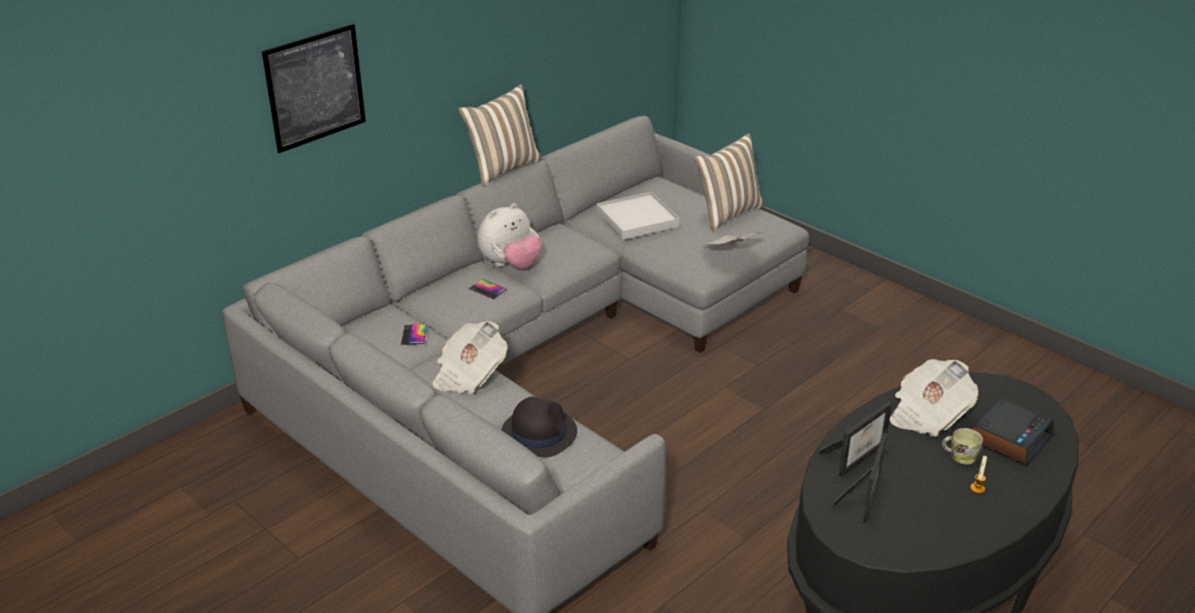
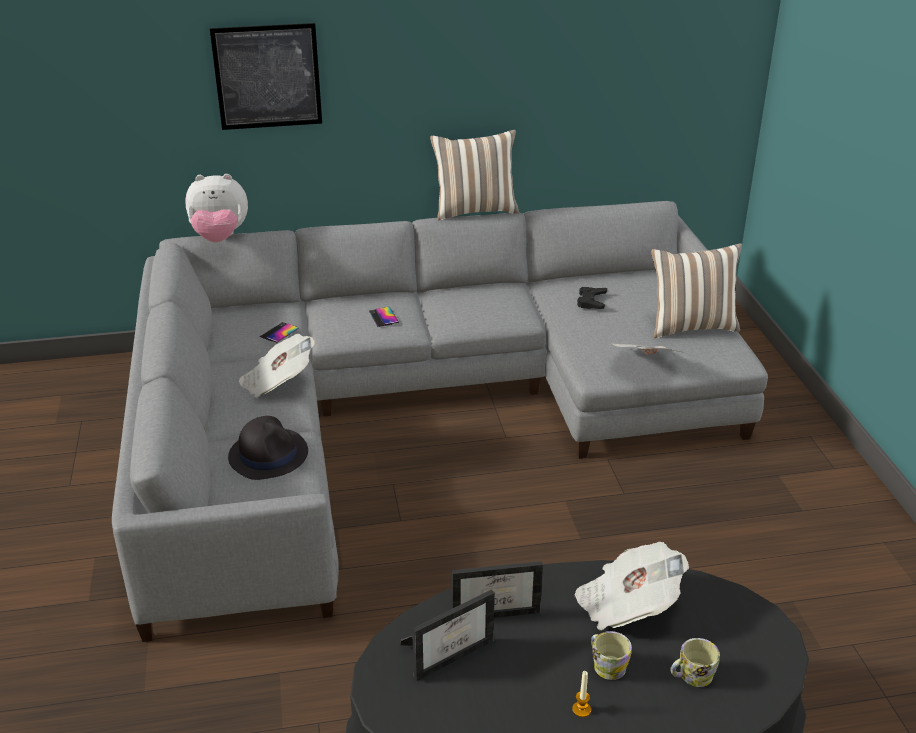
camera: 35 degrees right, 0 degrees up
(510, 265) = (431, 304): plush toy -> plush toy (219, 238)
(636, 219) = (591, 301): white tray -> black game controller
(1010, 438) = (691, 676): alarm clock -> mug

